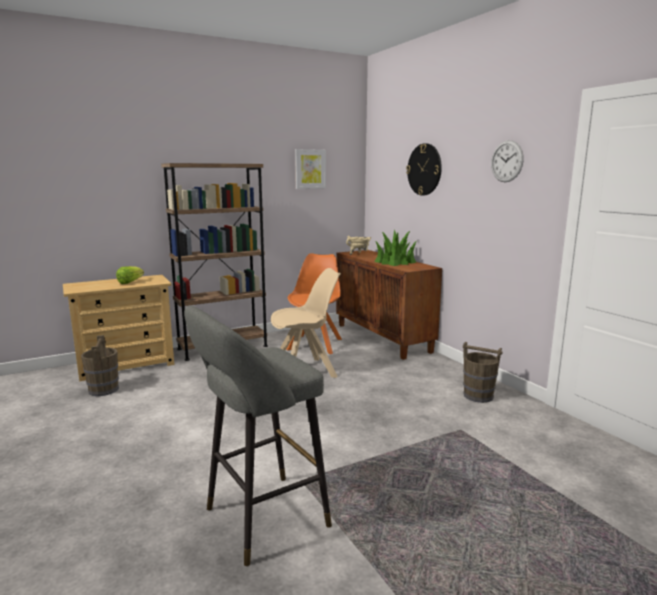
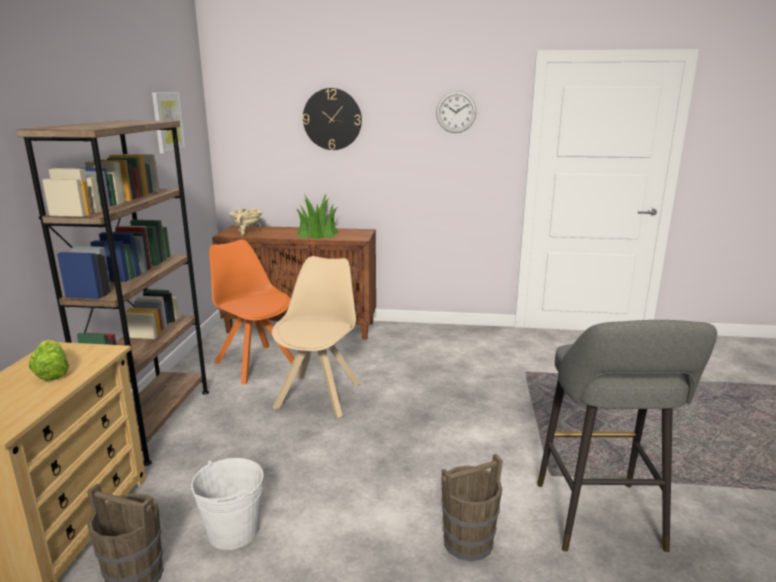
camera: 55 degrees left, 5 degrees up
(149, 397) = (233, 531): none -> white bucket
(478, 396) = (477, 342): brown bucket -> brown bucket (467, 542)

